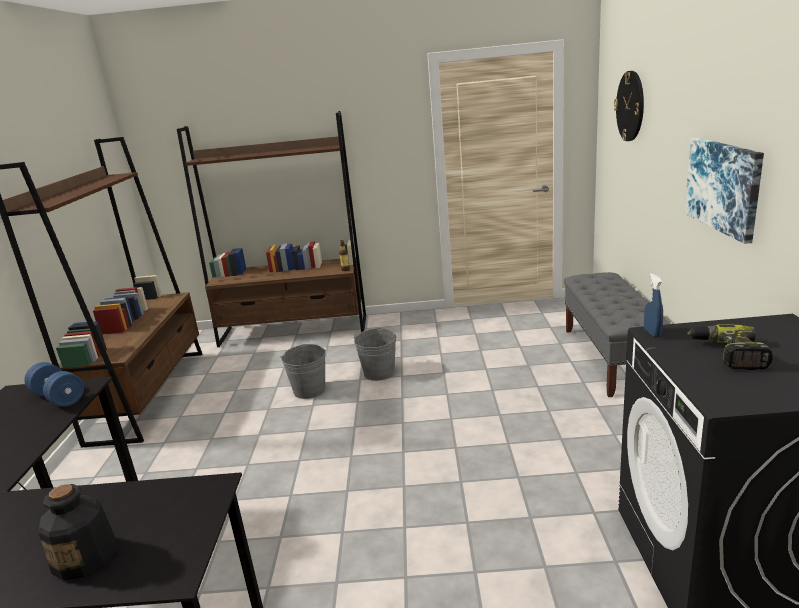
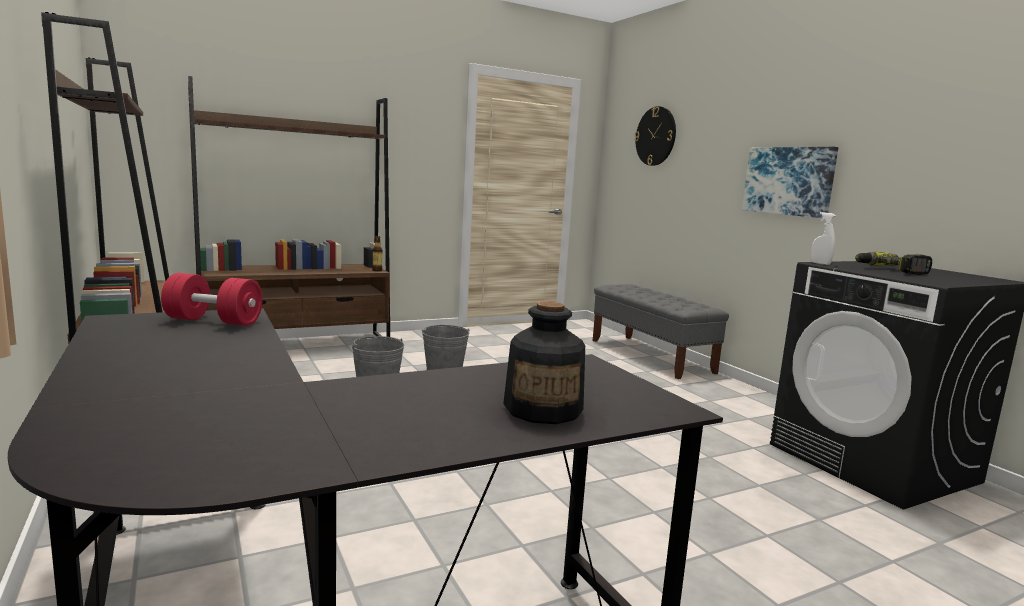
camera: 30 degrees left, 10 degrees down
(59, 397) = (214, 321): blue dumbbell -> red dumbbell
(652, 333) = (820, 263): blue spray bottle -> white spray bottle

